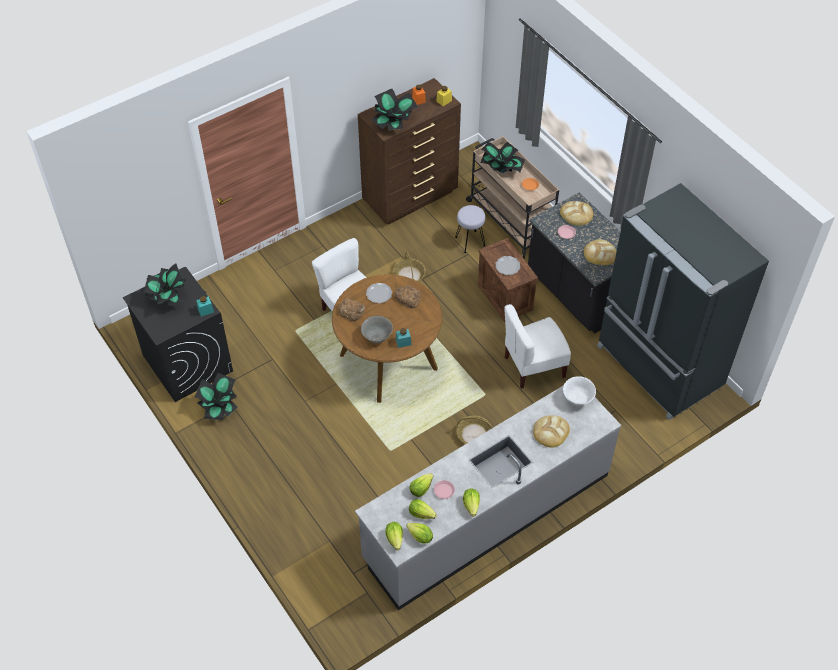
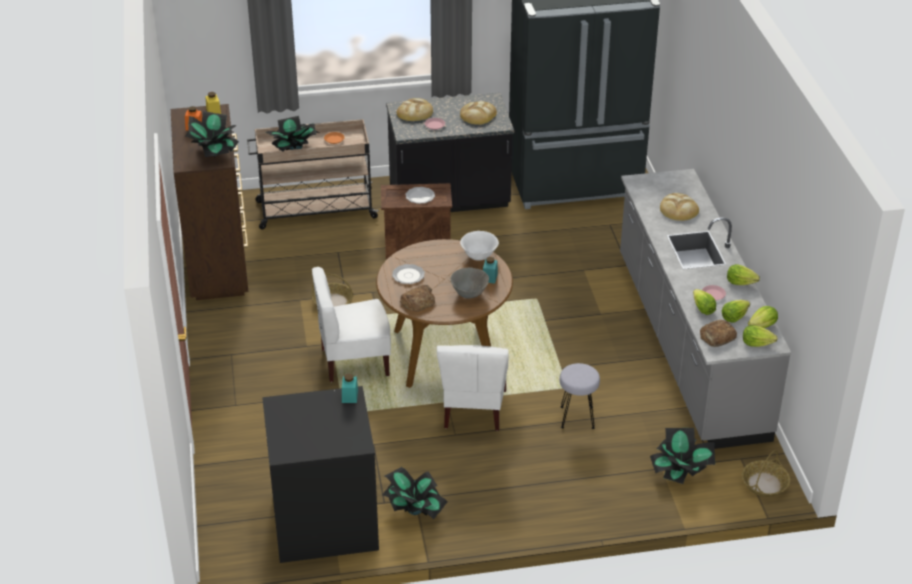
camera: 65 degrees left, 15 degrees down
(167, 297) = (302, 424): potted plant -> potted plant (680, 473)
(408, 298) = (430, 257): bread -> bread (717, 337)
(469, 241) = (321, 246): grey stool -> grey stool (577, 418)
(473, 434) = (582, 322): basket -> basket (764, 484)
(533, 366) = (522, 256): white chair -> white chair (473, 409)
(578, 398) = (648, 182): white bowl -> white bowl (479, 256)

